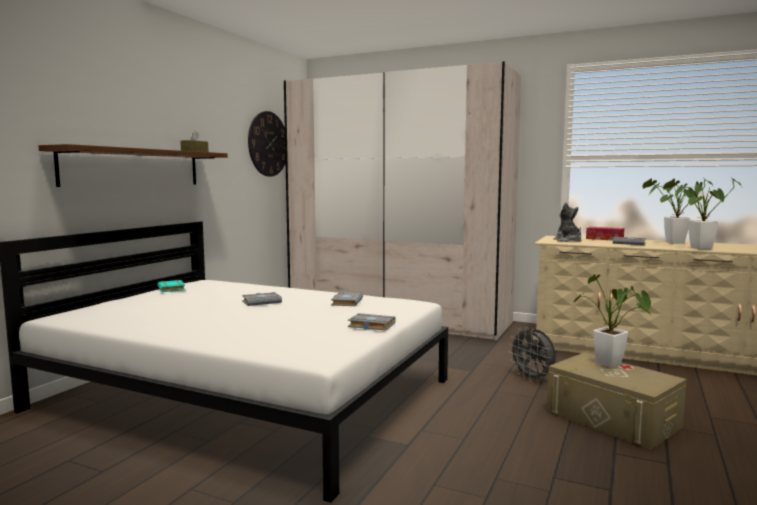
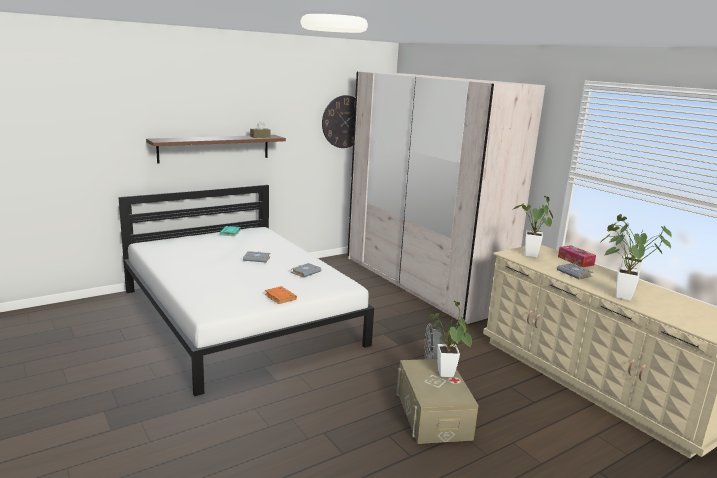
camera: 30 degrees right, 10 degrees up
(370, 325) = (279, 297): grey book -> orange book
(567, 240) = (530, 256): plush toy -> potted plant

